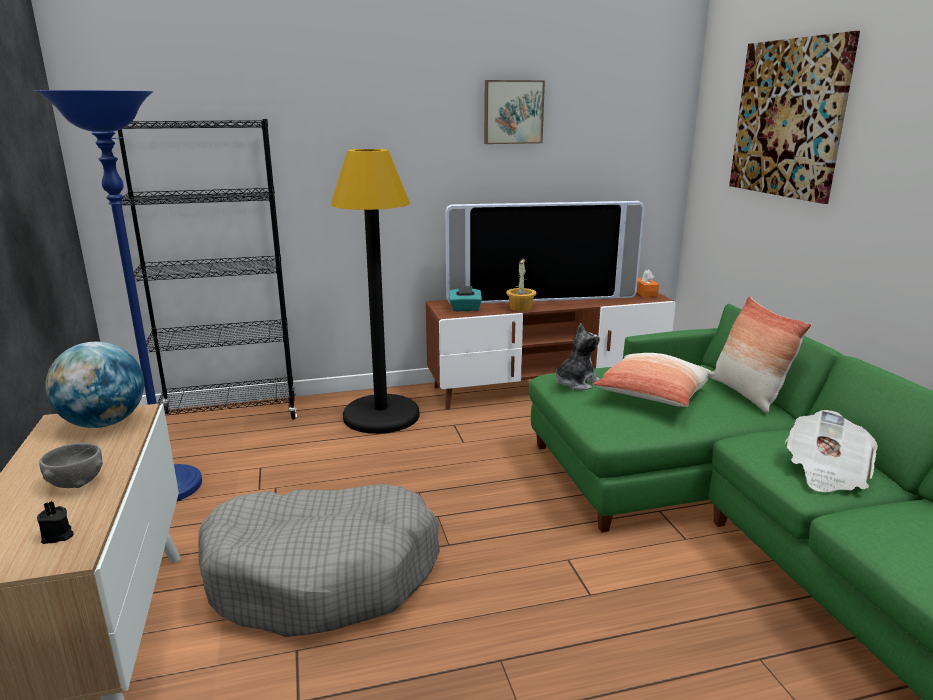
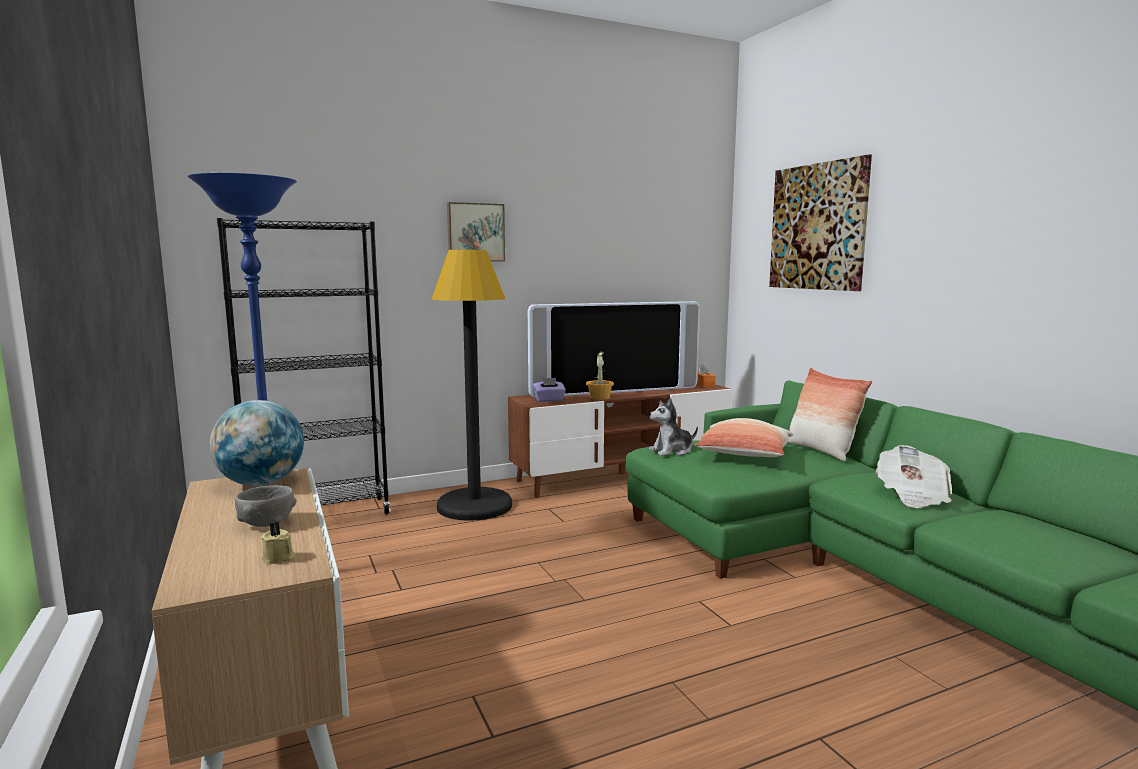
camera: 10 degrees left, 10 degrees down
(57, 536) = (278, 559): black candle -> beige candle
(323, 574) = (472, 633): grey dog bed -> none
(465, 309) = (549, 400): turquoise tissue box -> purple tissue box
(513, 112) = (582, 225): picture -> picture (475, 232)
(575, 383) = (672, 451): plush toy -> plush toy turned 150 degrees counterclockwise

